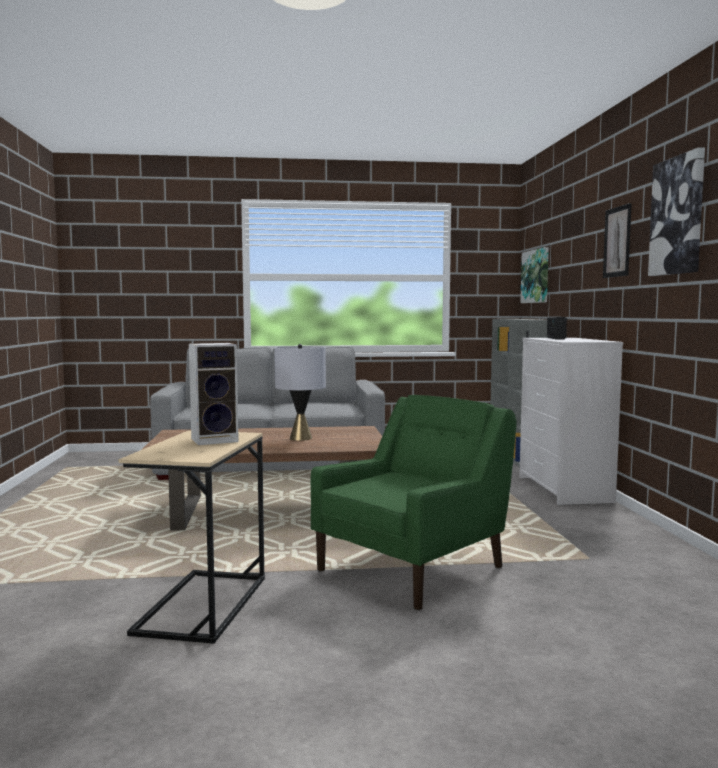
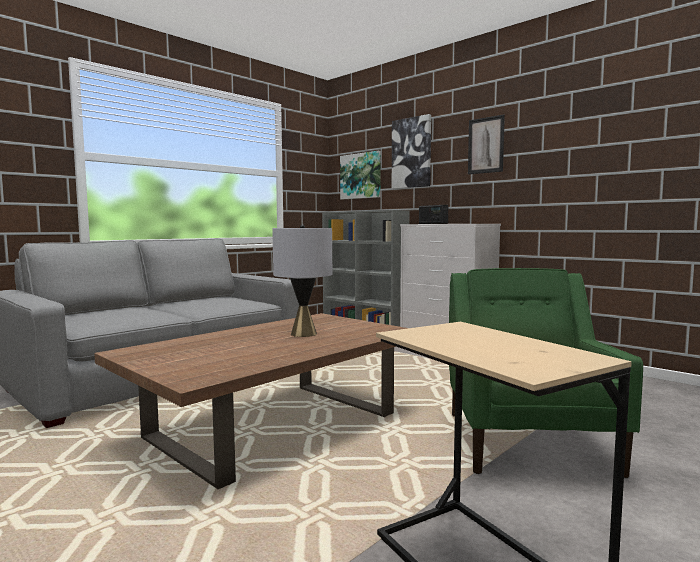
camera: 40 degrees left, 0 degrees up
(216, 440) = (474, 336): speaker -> none
(678, 216) = (569, 124): picture -> picture (412, 153)

